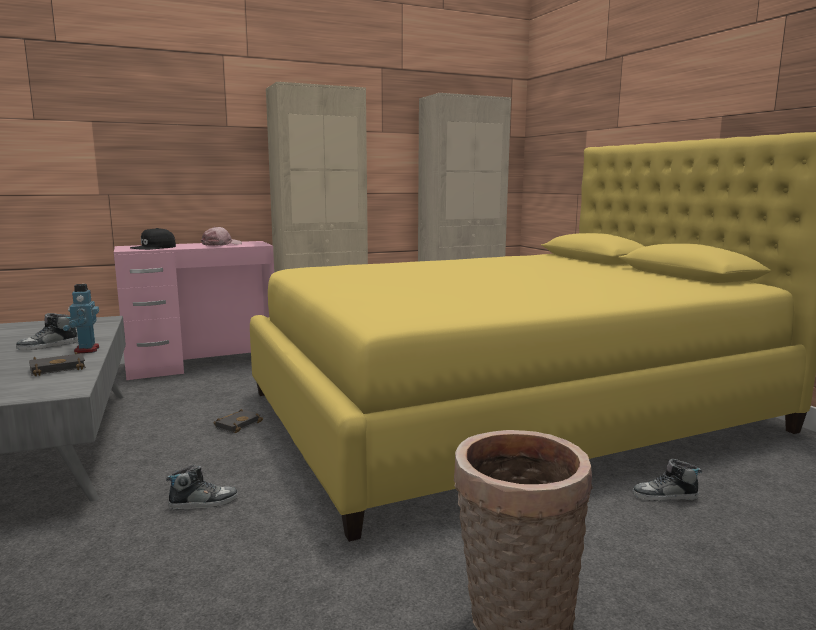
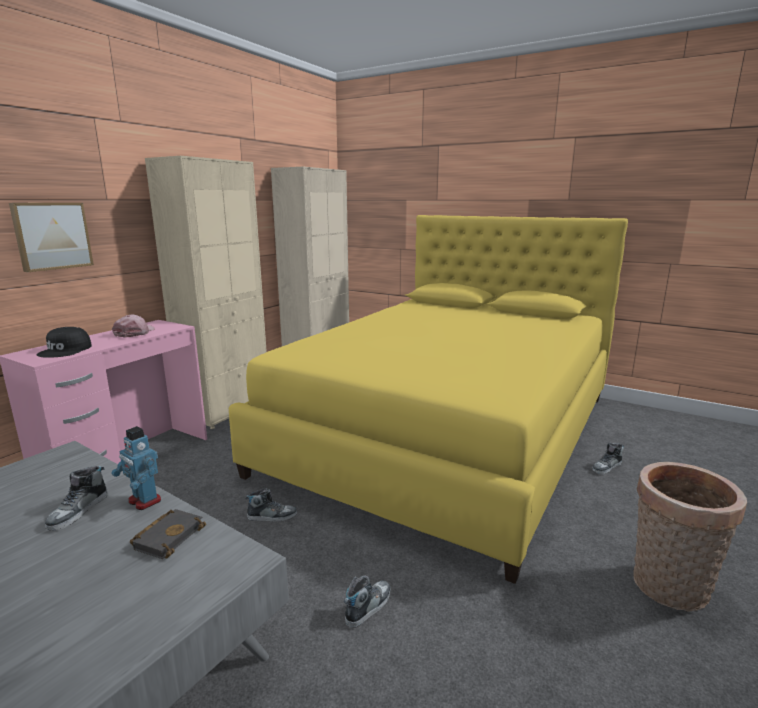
camera: 35 degrees left, 5 degrees up
(172, 154) = (52, 236): none -> picture
(238, 424) = (272, 516): black book -> shoe

